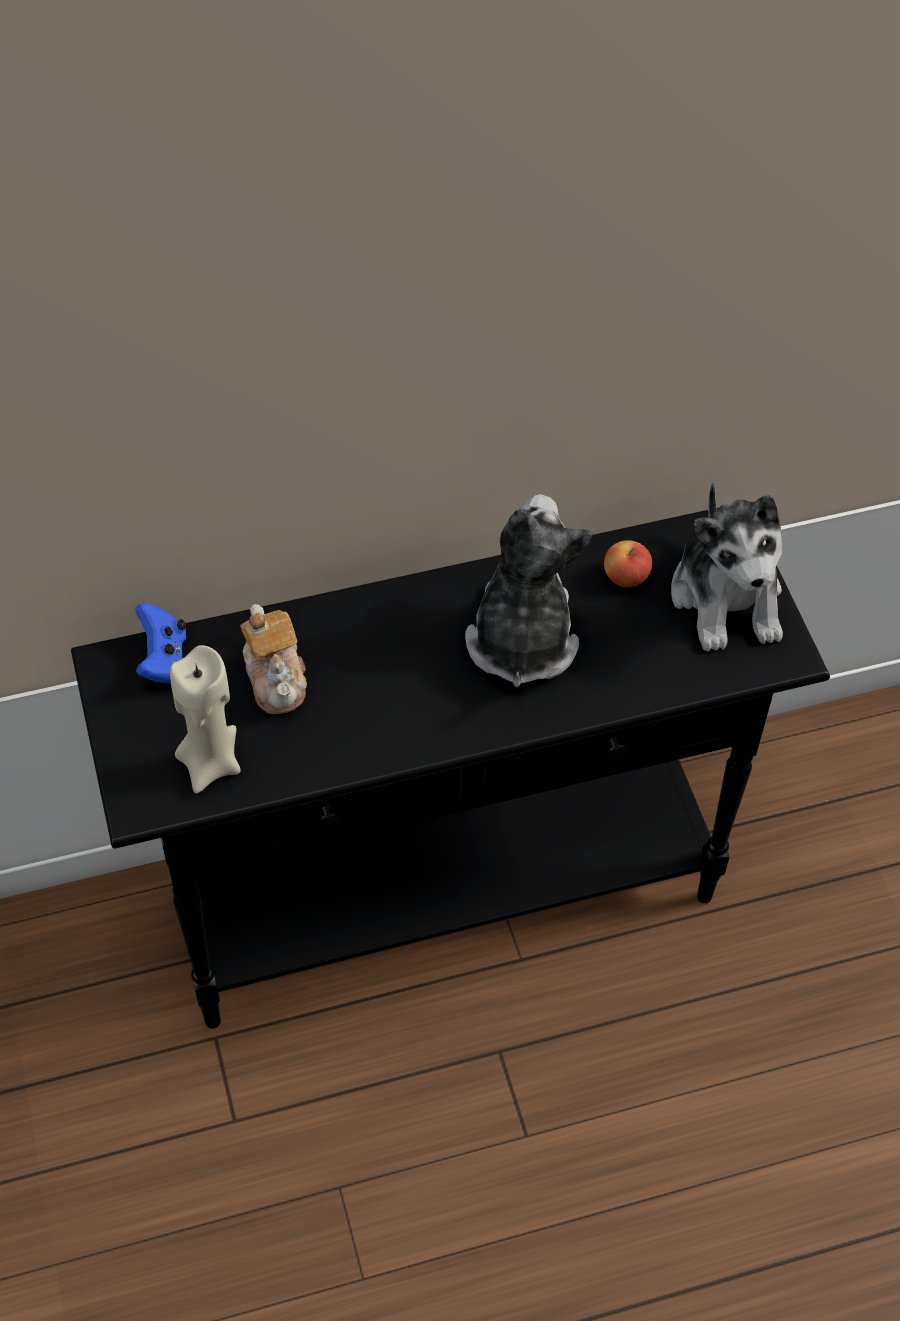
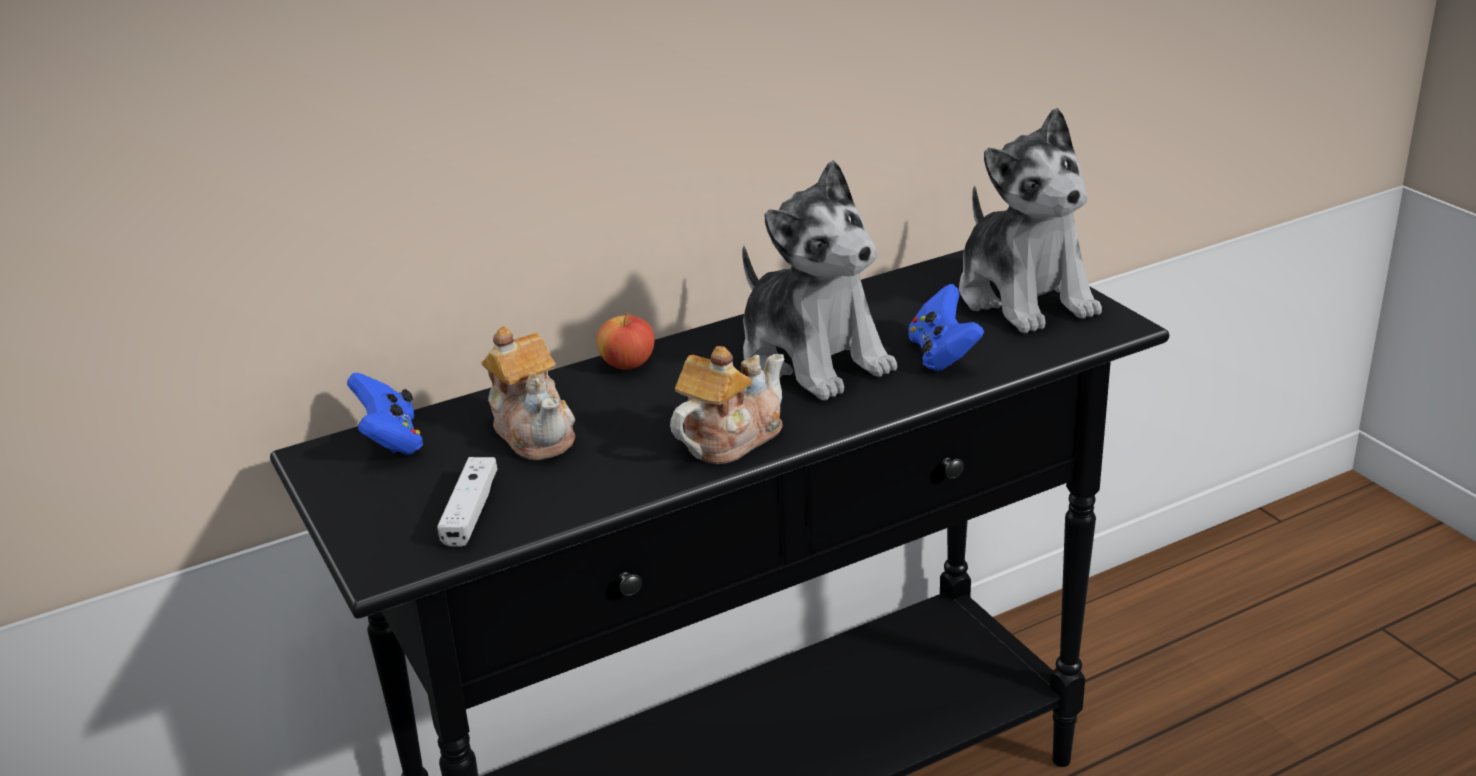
camera: 10 degrees left, 25 degrees down
(210, 762) = (470, 512): beige candle -> white game controller
(424, 726) = (729, 438): none -> teapot
(521, 639) = (813, 358): plush toy -> plush toy turned 150 degrees clockwise
(626, 577) = (907, 300): apple -> apple (627, 363)
(627, 661) = (942, 355): none -> blue game controller

